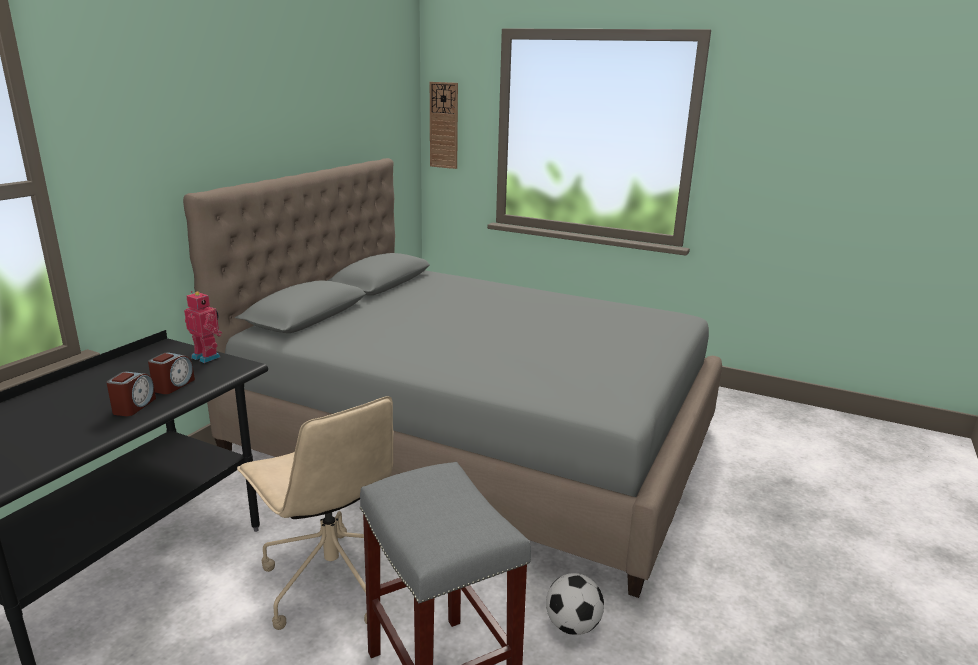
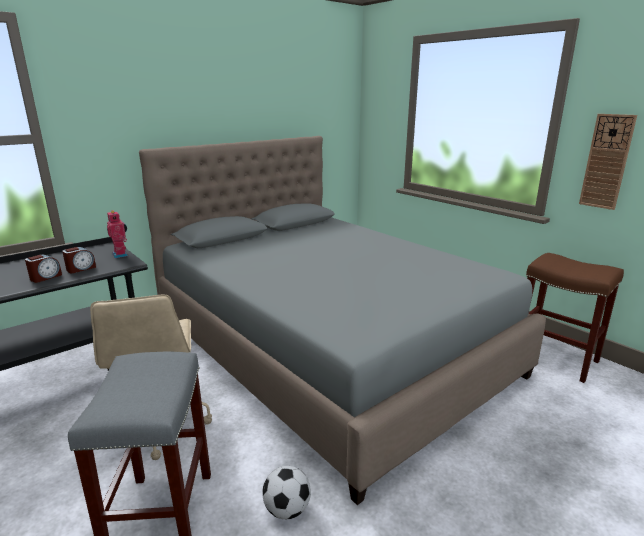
camera: 25 degrees right, 0 degrees up
(444, 125) = (373, 114): wall clock -> wall clock (606, 162)
(718, 403) = (557, 359): none -> brown stool

